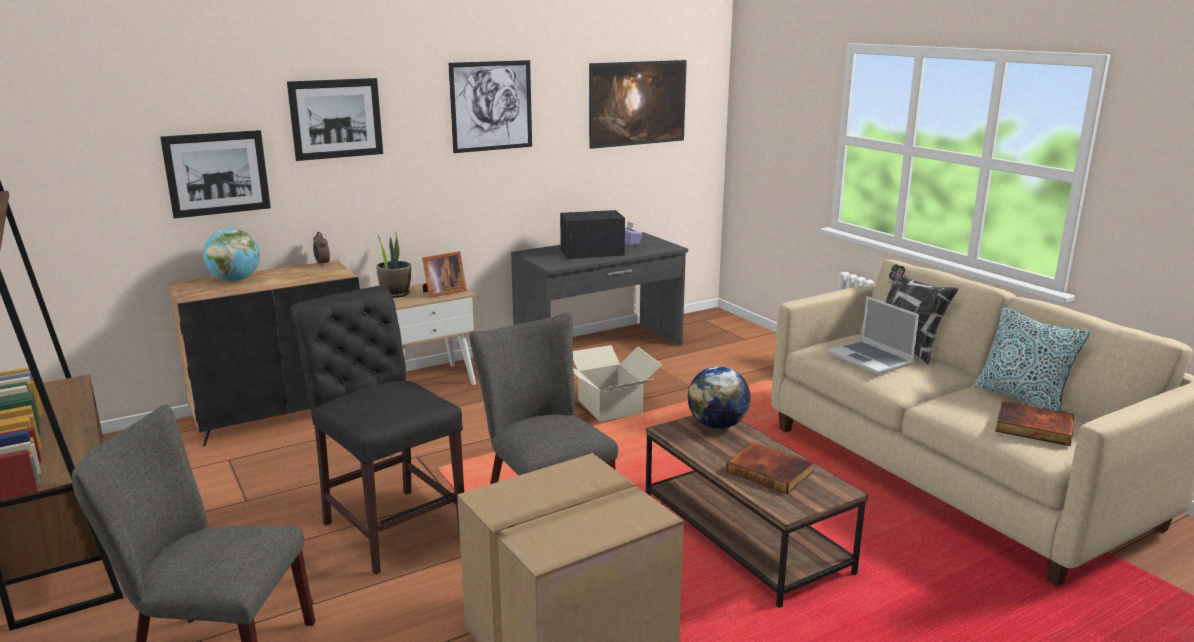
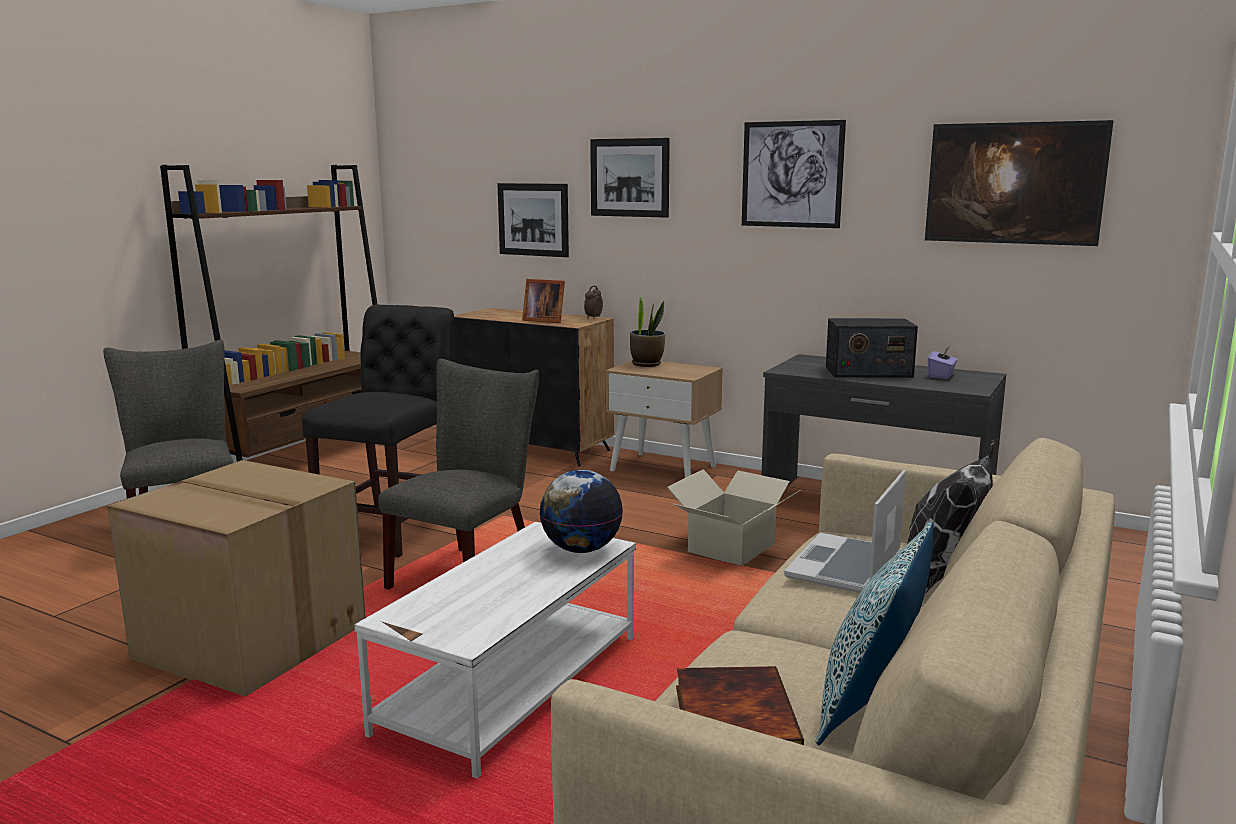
camera: 60 degrees right, 5 degrees down
(235, 280) = (517, 314): globe -> none
(442, 292) = (678, 372): picture frame -> picture frame (543, 320)
(592, 252) = (867, 372): radio -> radio turned 135 degrees clockwise
(745, 535) = (512, 685): brown coffee table -> white coffee table
(771, 471) = (485, 595): book -> none

